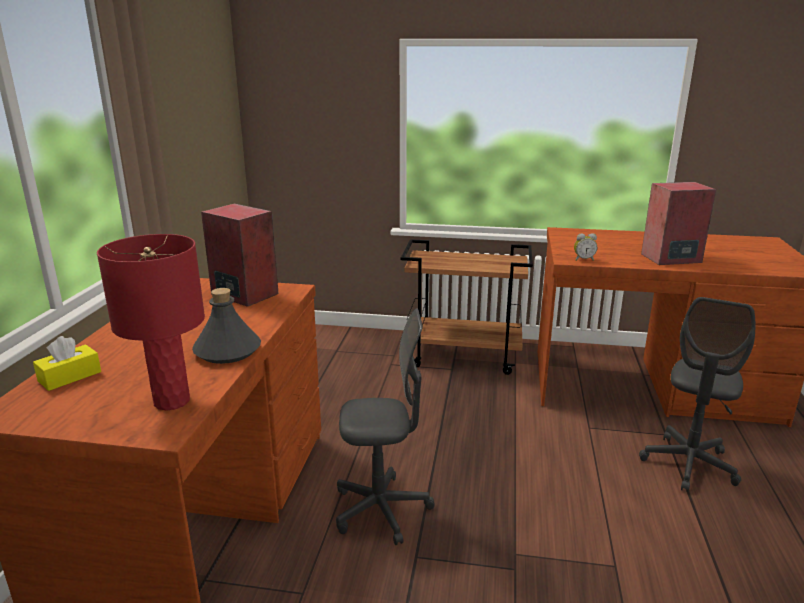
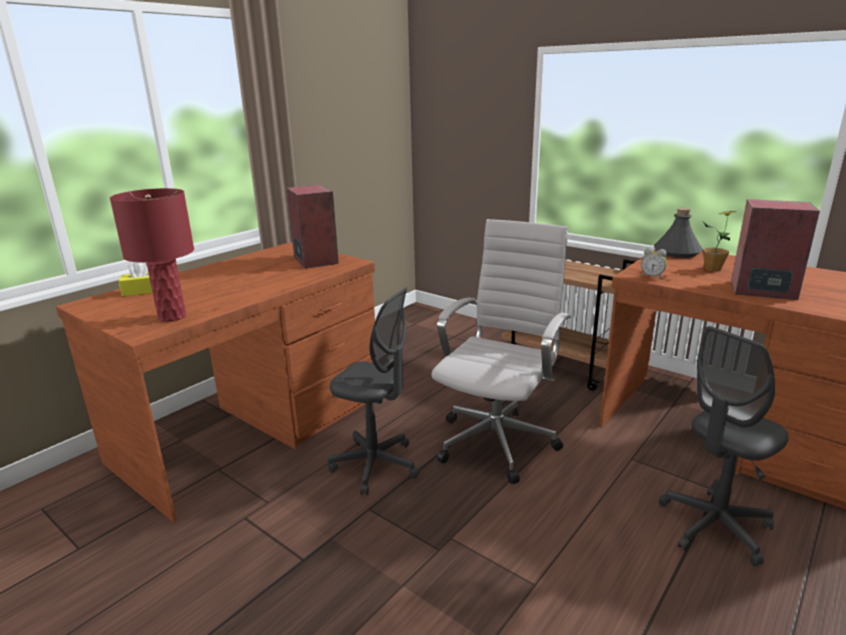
camera: 30 degrees right, 0 degrees up
(227, 351) = (248, 294): grey bottle -> grey bottle (676, 252)
(472, 445) = (498, 440): none -> white office chair
(615, 245) = (712, 269): none -> potted plant

